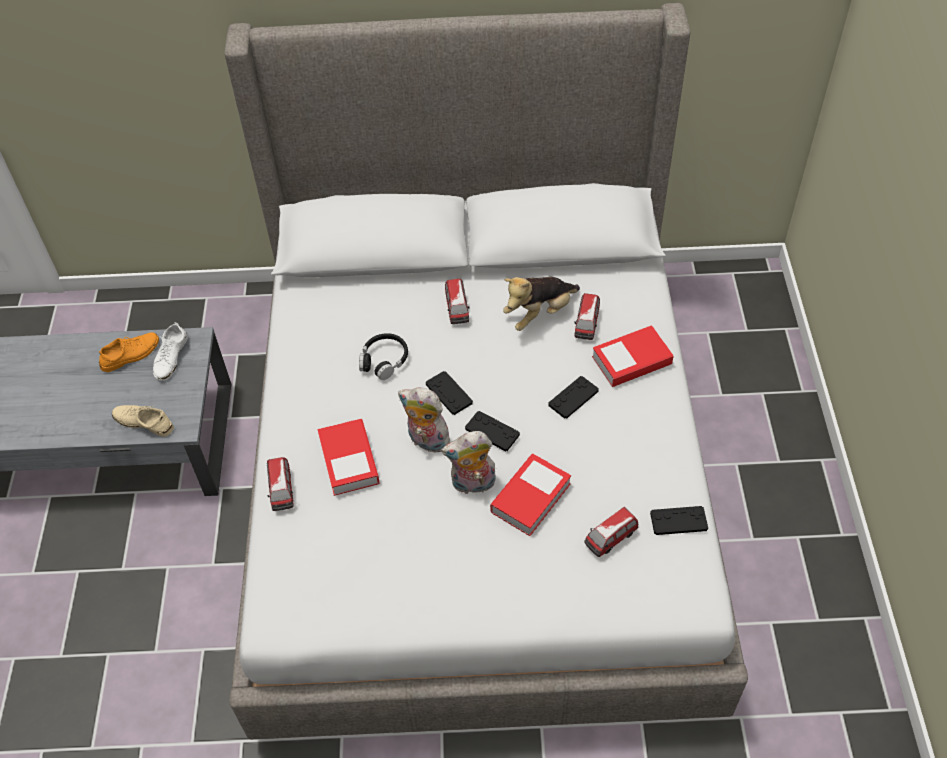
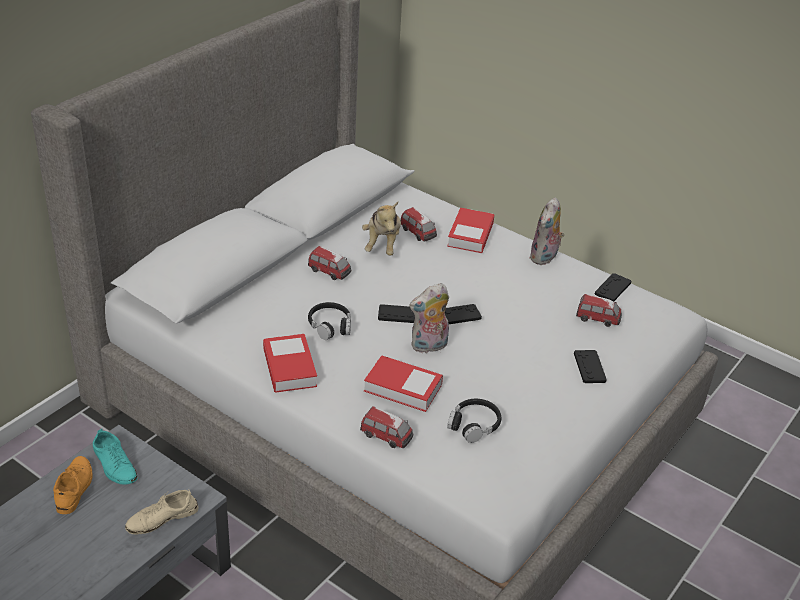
camera: 55 degrees left, 15 degrees down
(171, 357) = (114, 465): white shoe -> turquoise shoe
(348, 539) = (474, 425): none -> black headphones
(472, 484) = (489, 348): plush toy -> plush toy (544, 258)
(530, 498) = (530, 331): book -> book (289, 368)
(573, 398) = (471, 271): black game controller -> black game controller (589, 367)
(610, 538) = (598, 319): toy car -> toy car turned 75 degrees counterclockwise

